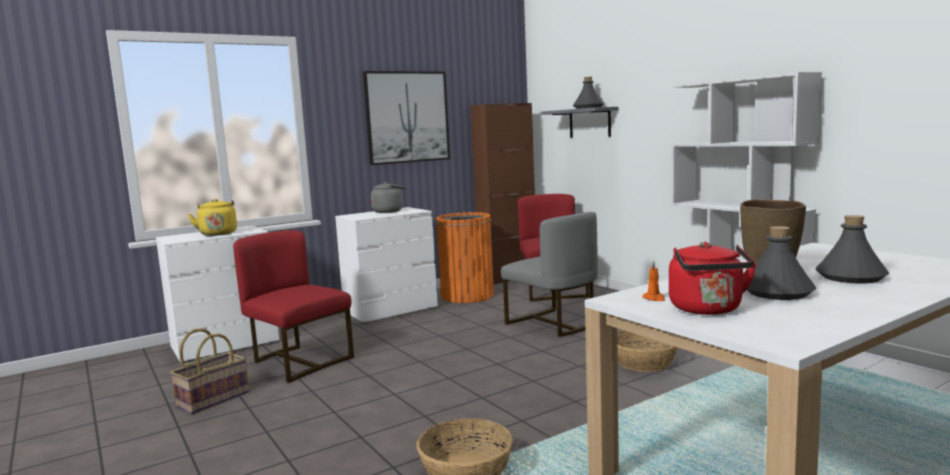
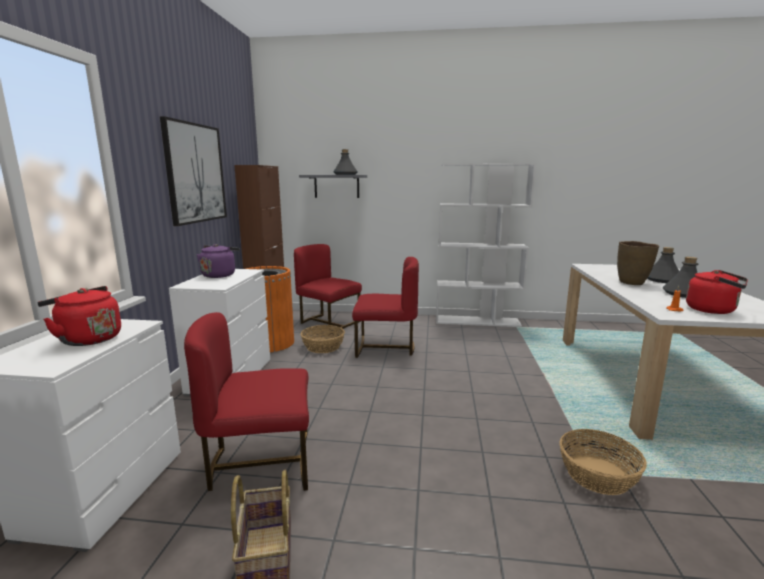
camera: 50 degrees left, 5 degrees up
(218, 233) = (87, 339): yellow kettle -> red kettle
(389, 211) = (219, 275): grey kettle -> purple kettle
(552, 324) = (385, 347): grey chair -> red chair
(644, 362) = (490, 356): basket -> basket (323, 346)

